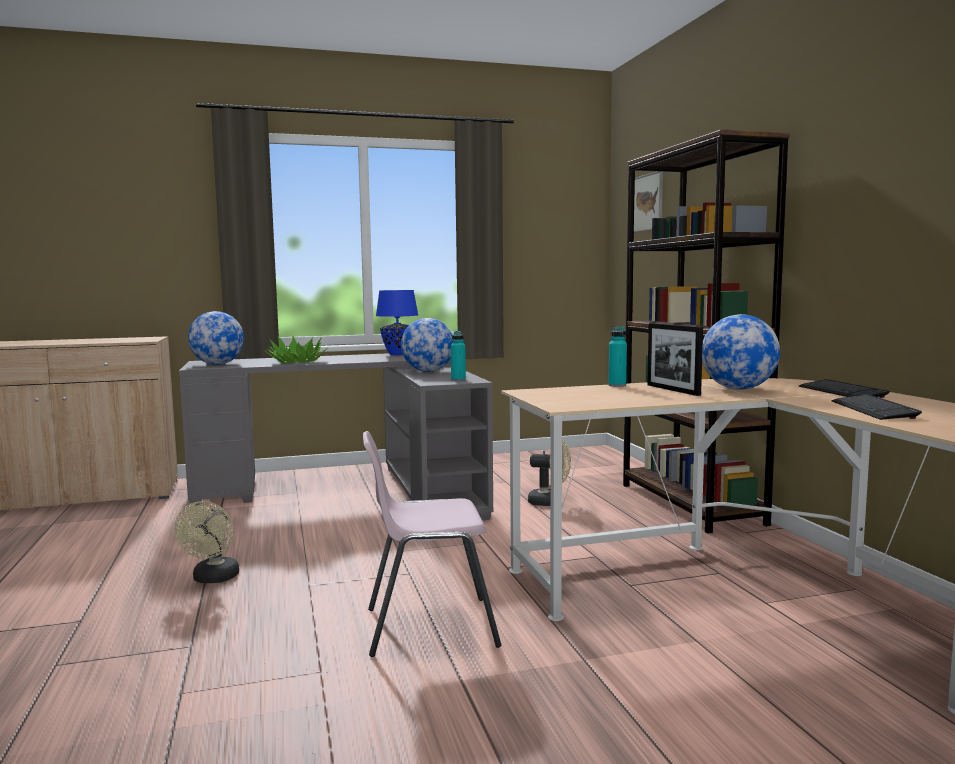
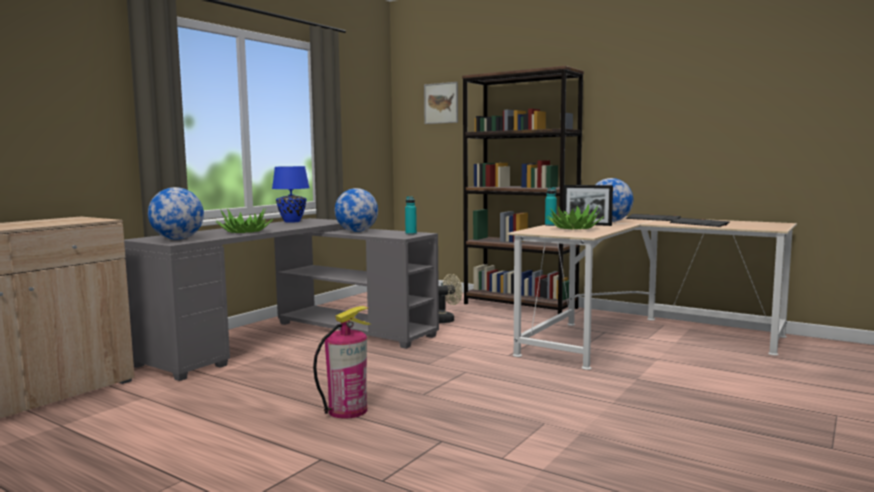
camera: 40 degrees left, 0 degrees up
(213, 579) = (347, 410): beige fan -> fire extinguisher
(429, 626) = (542, 389): pink chair -> none
(613, 394) = (574, 228): none -> potted plant

